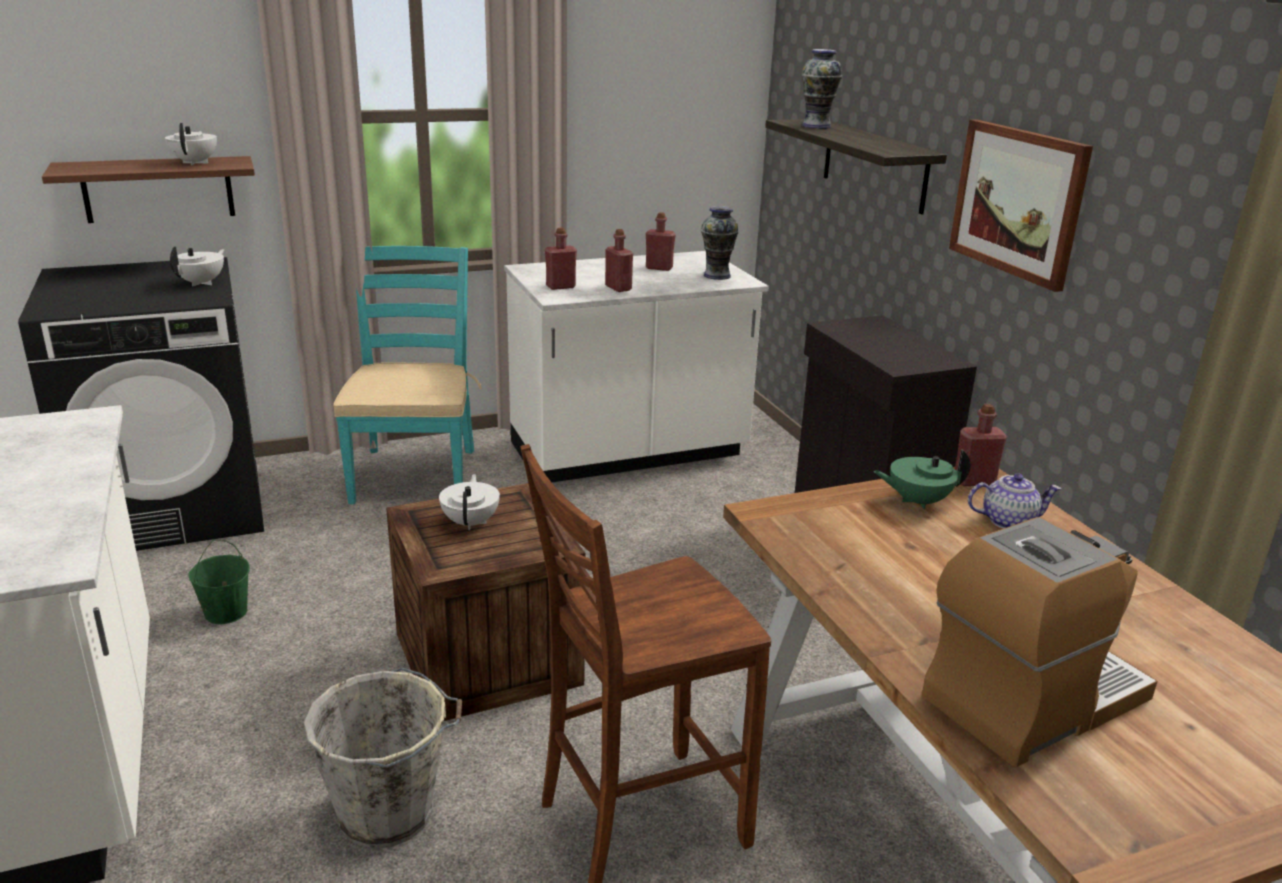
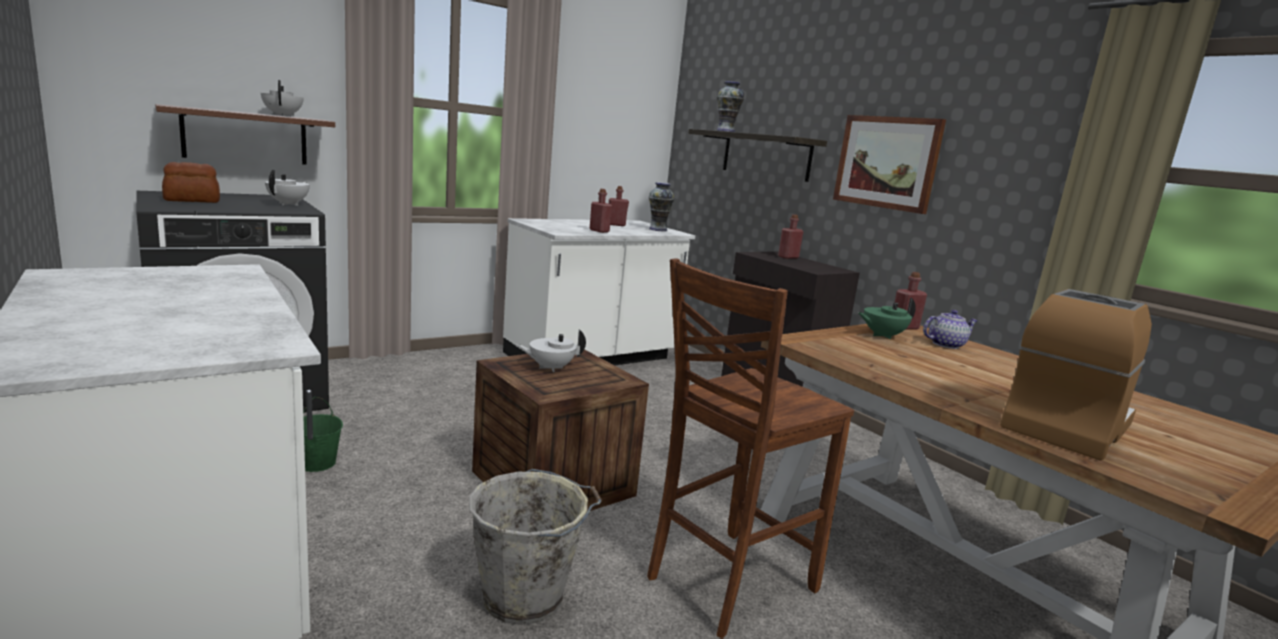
camera: 15 degrees left, 10 degrees down
(92, 288) = (193, 200): none -> bread
(414, 475) = (438, 371): turquoise chair -> none
(471, 522) = (550, 368): white teapot -> white teapot turned 90 degrees counterclockwise
(560, 287) = (559, 228): red bottle -> red bottle (788, 257)

